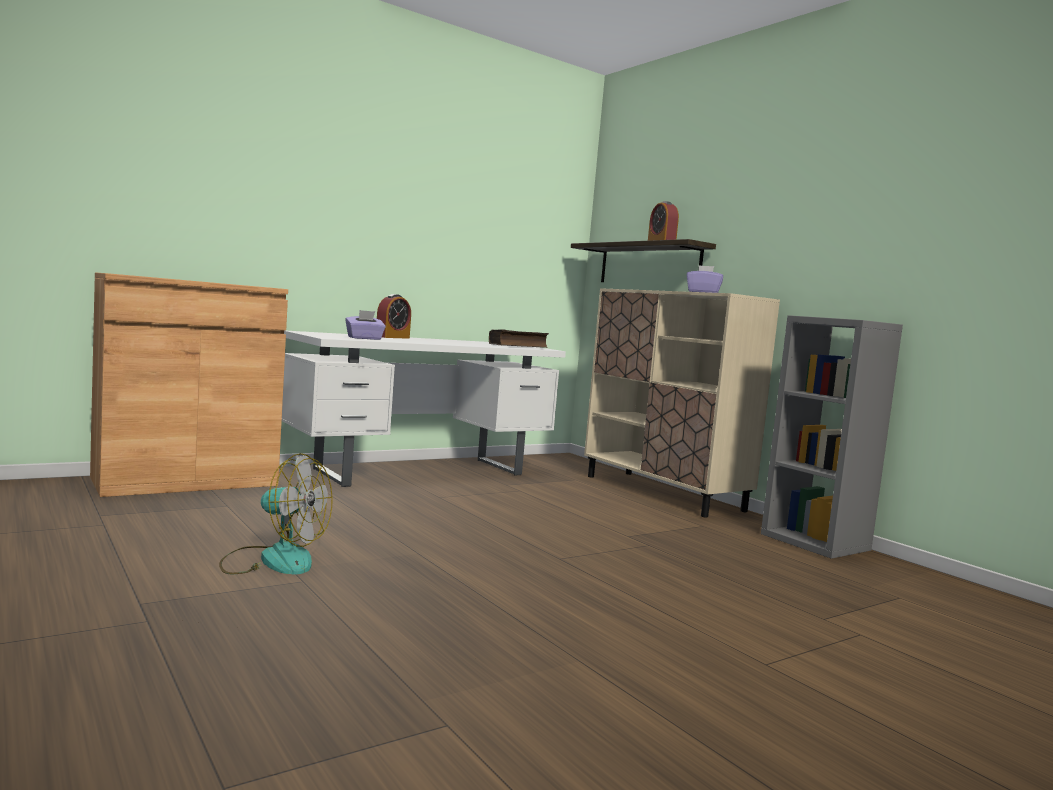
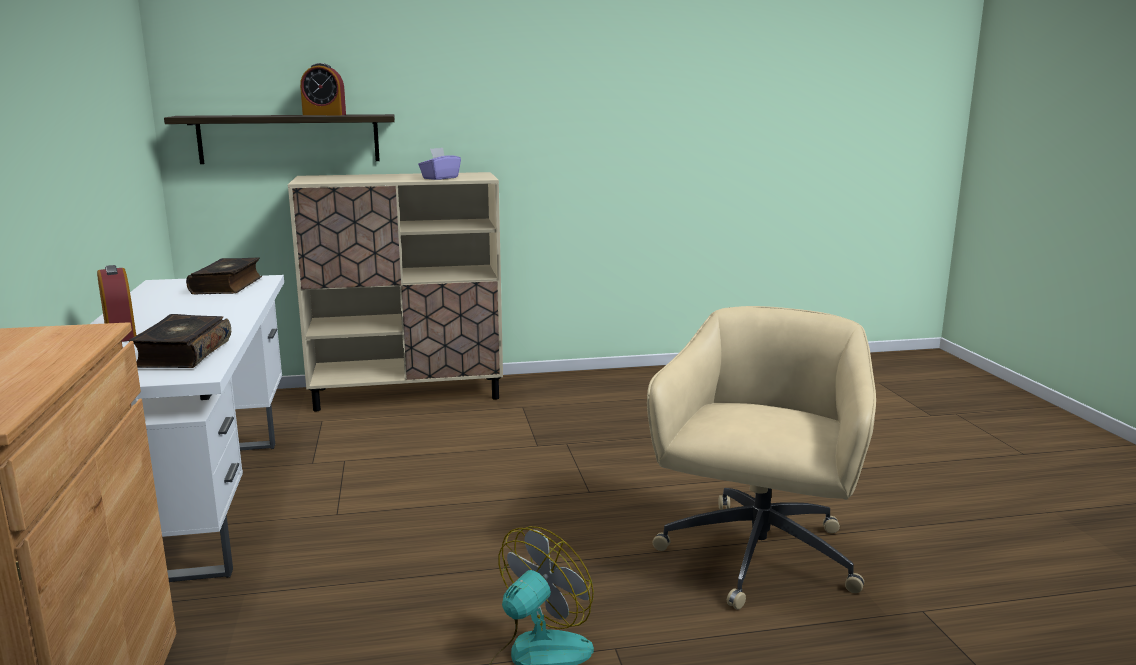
camera: 65 degrees left, 10 degrees up
(364, 338) = (182, 354): purple tissue box -> book
(496, 630) = (757, 558): none -> beige office chair
(816, 542) = (585, 380): grey bookcase -> none

